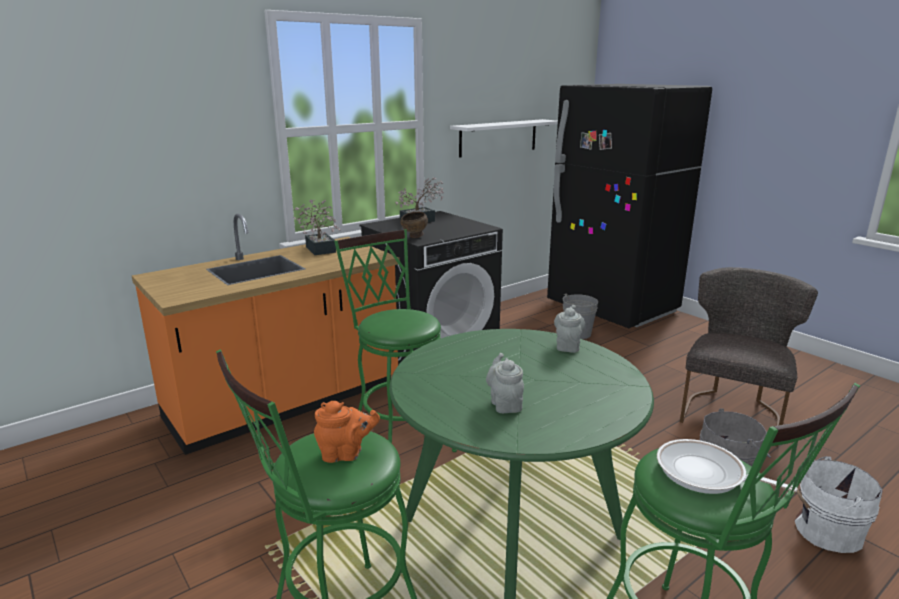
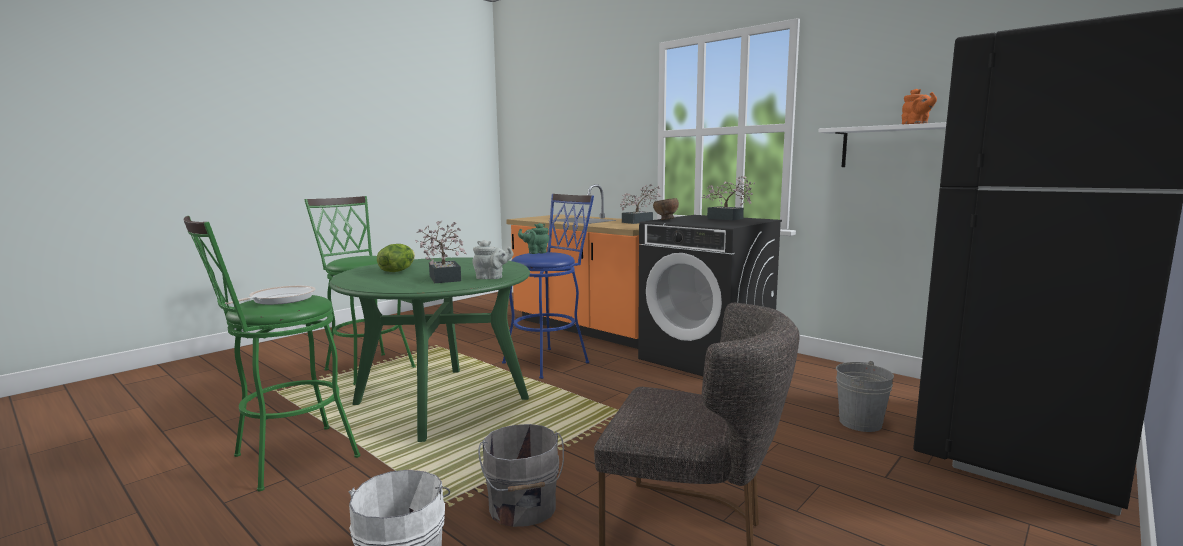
camera: 80 degrees right, 10 degrees down
(345, 454) = (359, 258): orange teapot -> orange teapot (916, 124)
(382, 322) = (535, 252): none -> green teapot
(399, 440) = (551, 361): green stool -> blue stool
(505, 404) = (397, 271): grey teapot -> lettuce
(561, 370) = (445, 277): none -> potted plant

